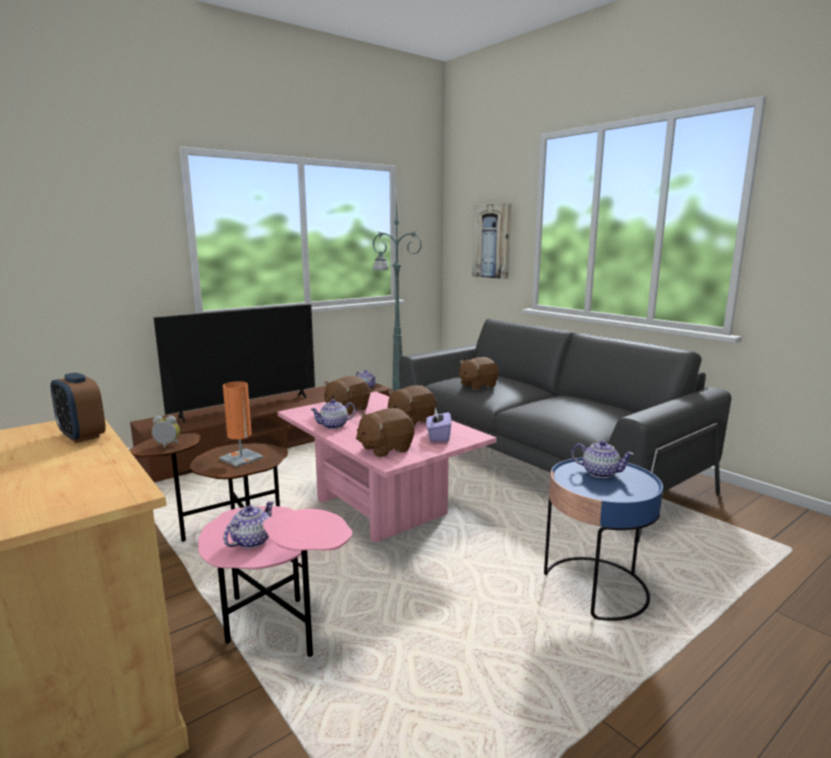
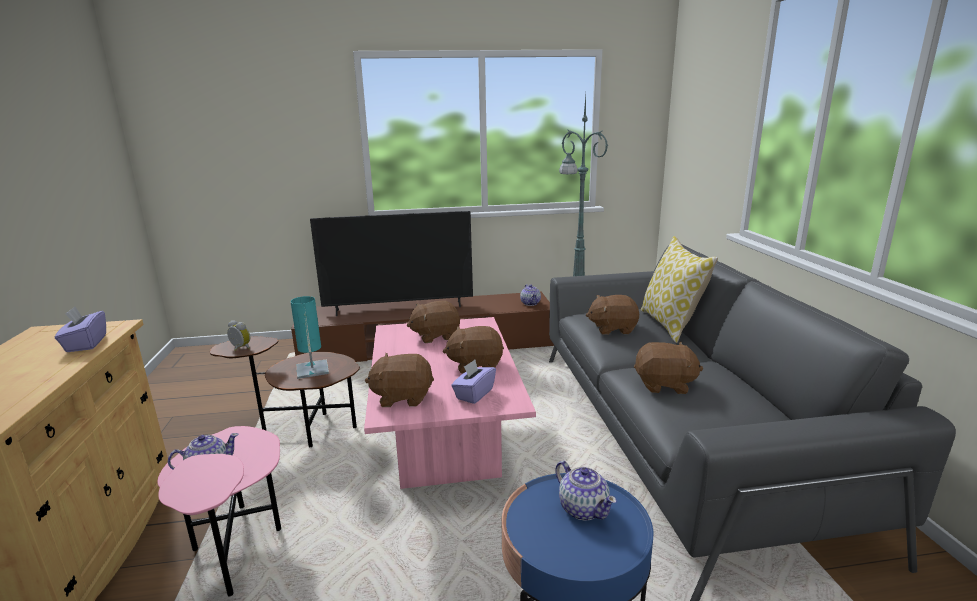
camera: 30 degrees right, 5 degrees up
(82, 436) = (86, 344): alarm clock -> purple tissue box
(241, 458) = (312, 370): orange table lamp -> turquoise table lamp
(334, 426) = (398, 354): teapot -> none
(492, 241) = (709, 141): picture -> none
(512, 378) = (671, 325): none -> pillow
(555, 409) = (664, 385): none -> brown plush toy

